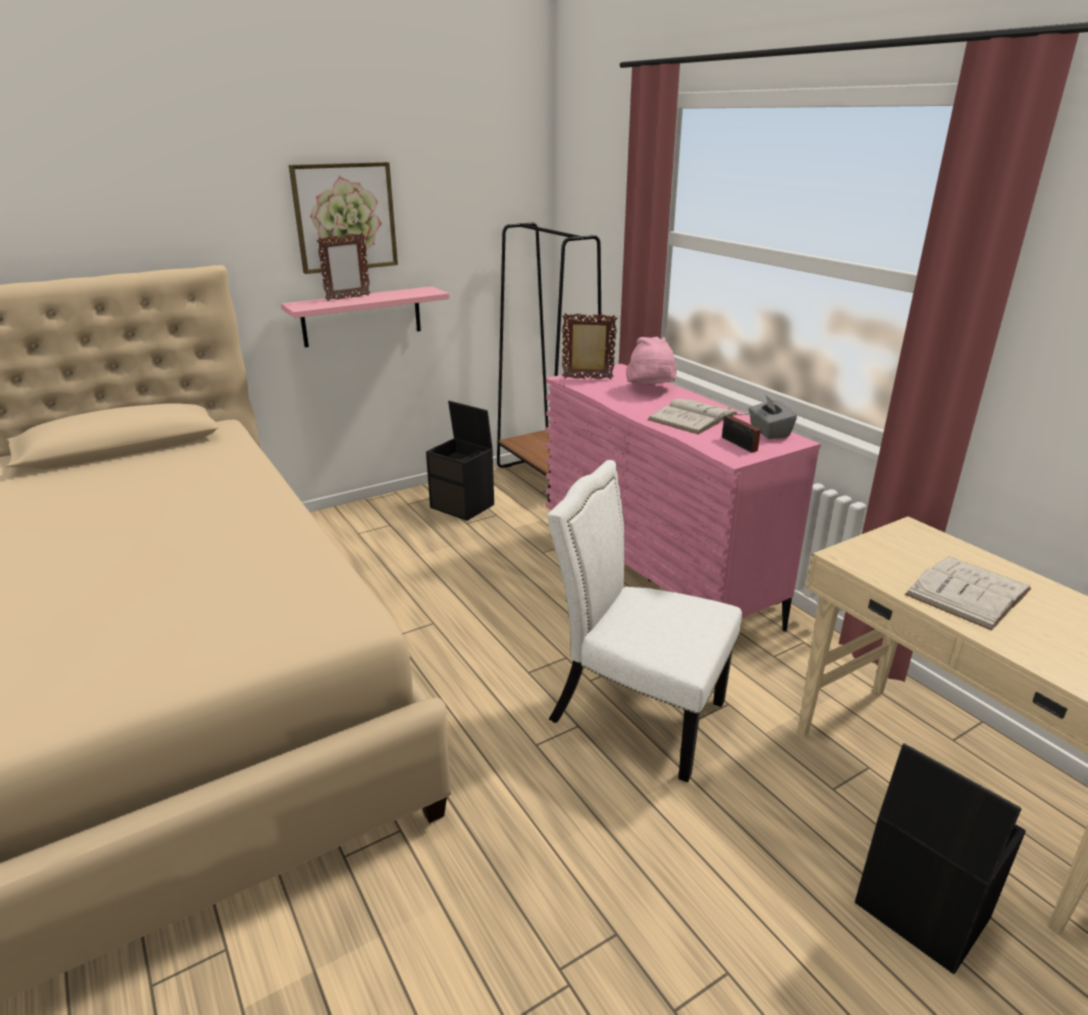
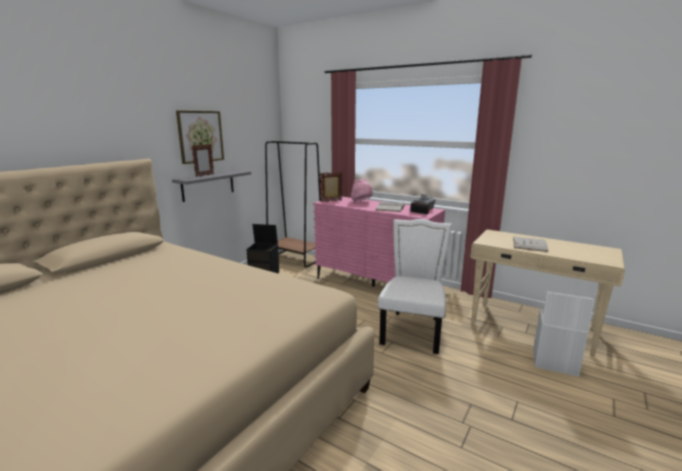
camera: 25 degrees left, 10 degrees down
(362, 316) = (208, 185): pink shelf -> grey shelf
(639, 716) = (412, 332): white chair -> white chair turned 105 degrees clockwise
(918, 910) = (553, 362): black storage box -> white storage box

